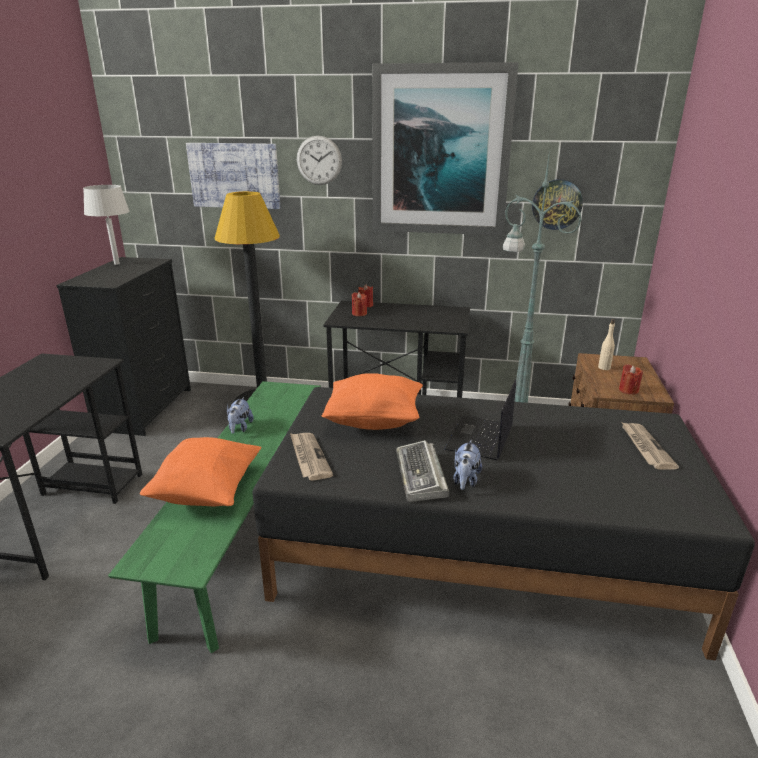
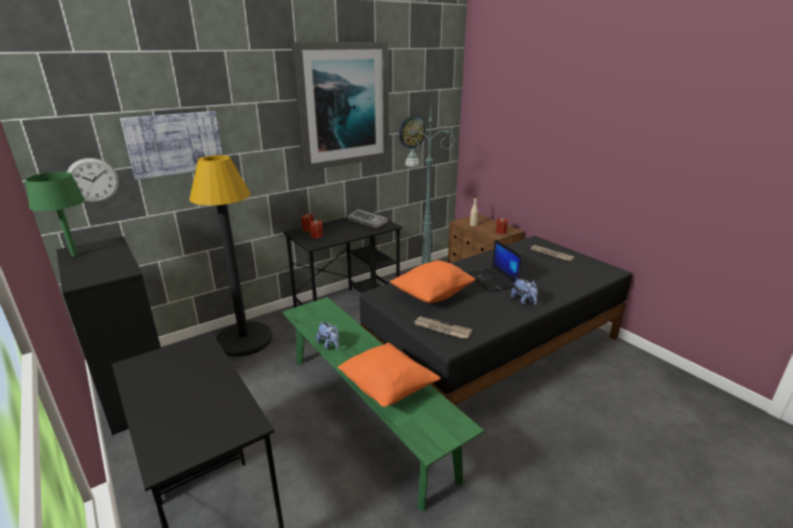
camera: 45 degrees left, 0 degrees up
(116, 264) = (74, 256): grey table lamp -> green table lamp
(319, 160) = (254, 121): wall clock -> wall clock (92, 180)
(421, 477) = (506, 309): keyboard -> keyboard (368, 222)

